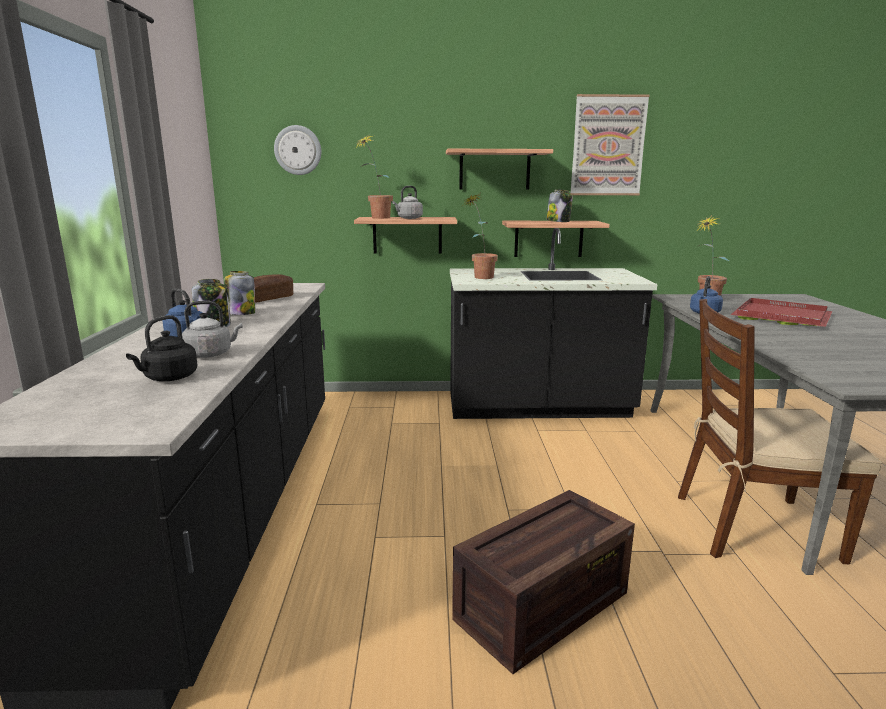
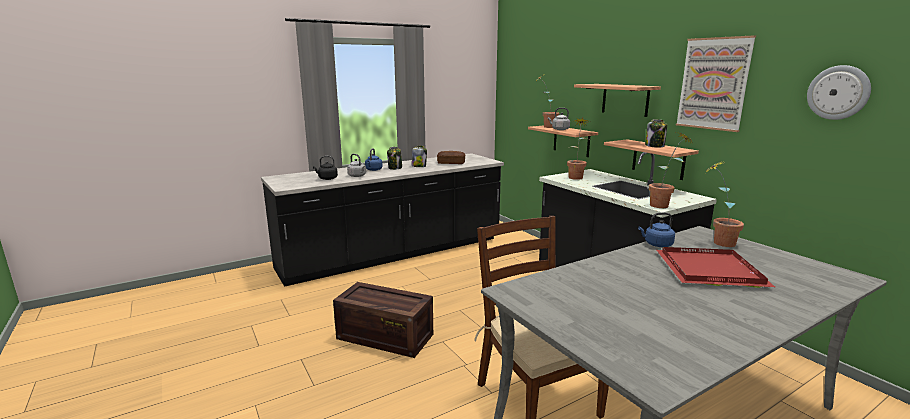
camera: 60 degrees right, 0 degrees up
(298, 150) = (527, 81): wall clock -> wall clock (838, 92)
(634, 279) = (664, 205): none -> potted plant

